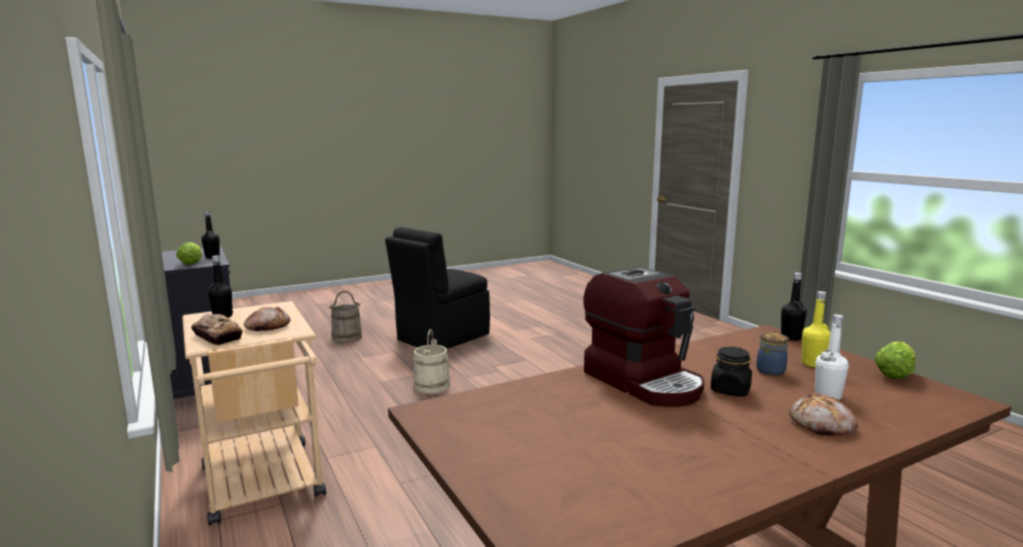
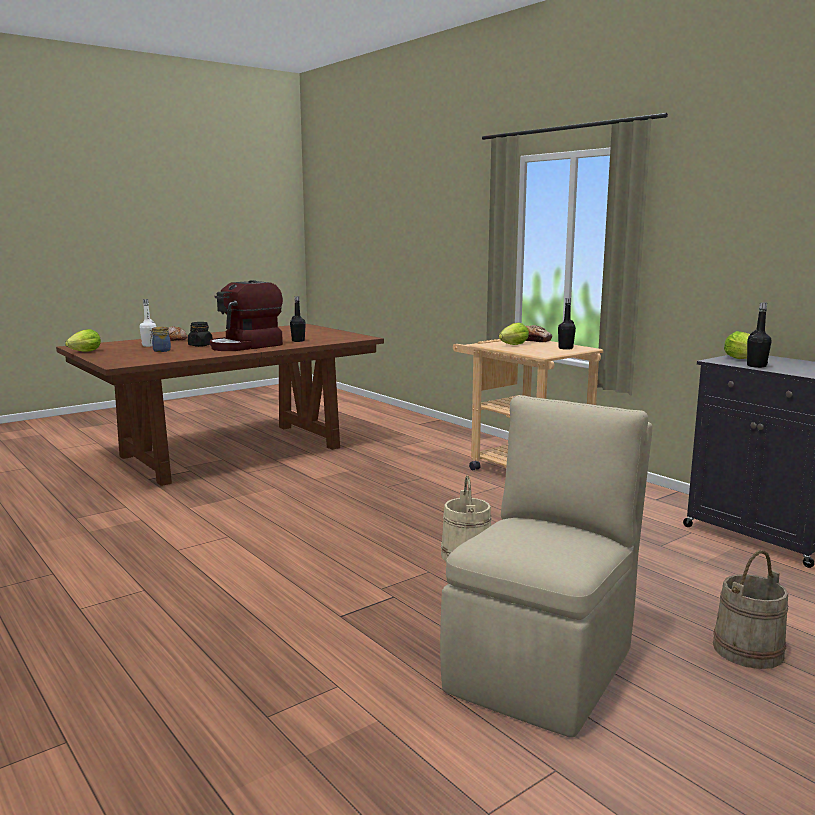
camera: 170 degrees right, 0 degrees up
(267, 327) = (512, 345): bread -> lettuce
(441, 338) = (543, 667): black chair -> beige chair
(644, 381) = (246, 346): coffee machine -> coffee machine turned 90 degrees counterclockwise
(791, 337) = (107, 363): black bottle -> black bottle (298, 341)
(813, 364) = (126, 353): yellow bottle -> none

